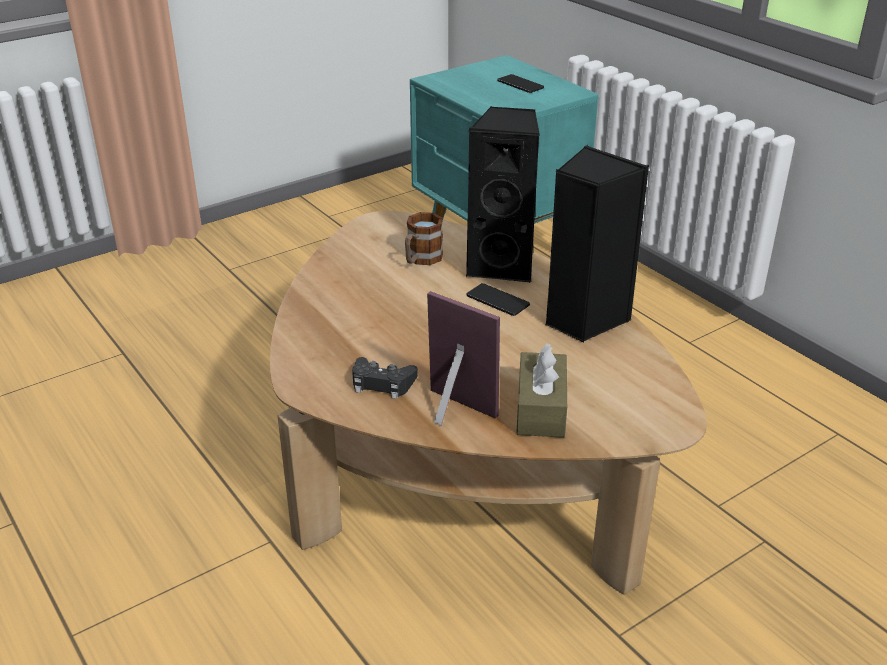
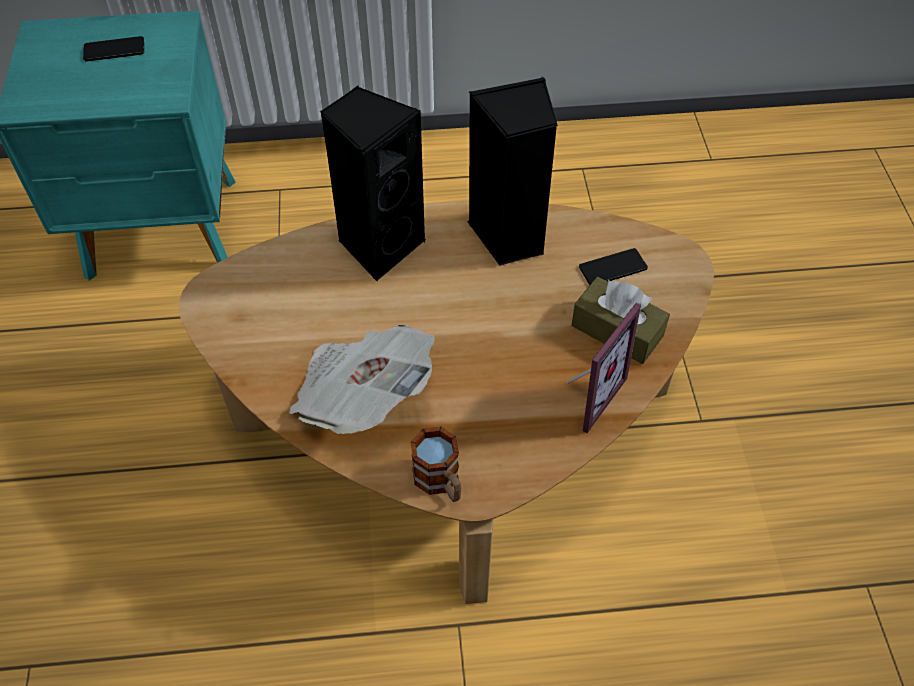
camera: 60 degrees left, 20 degrees up
(350, 308) = (363, 396): none -> newspaper
(382, 383) = (510, 426): black game controller -> none
(421, 260) = (317, 300): mug -> mug (441, 482)
(452, 413) = (587, 394): picture frame -> picture frame turned 150 degrees clockwise
(497, 300) = (435, 278): phone -> phone (613, 268)

